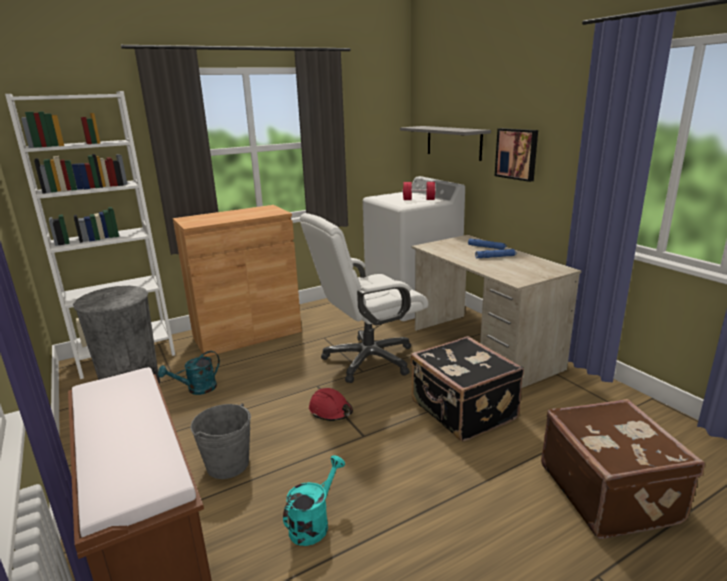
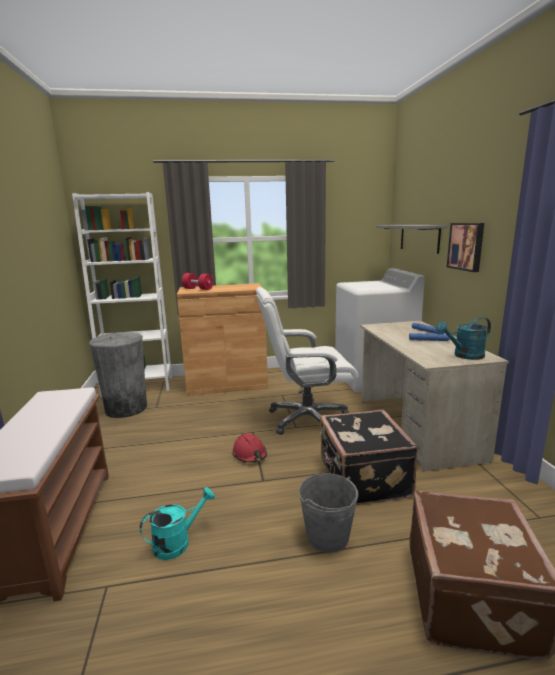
camera: 20 degrees right, 5 degrees down
(197, 389) = (166, 418): turquoise watering can -> turquoise watering can (464, 356)
(228, 464) = (149, 478): grey bucket -> grey bucket (327, 536)
(418, 199) = (381, 286): red dumbbell -> red dumbbell (198, 289)

